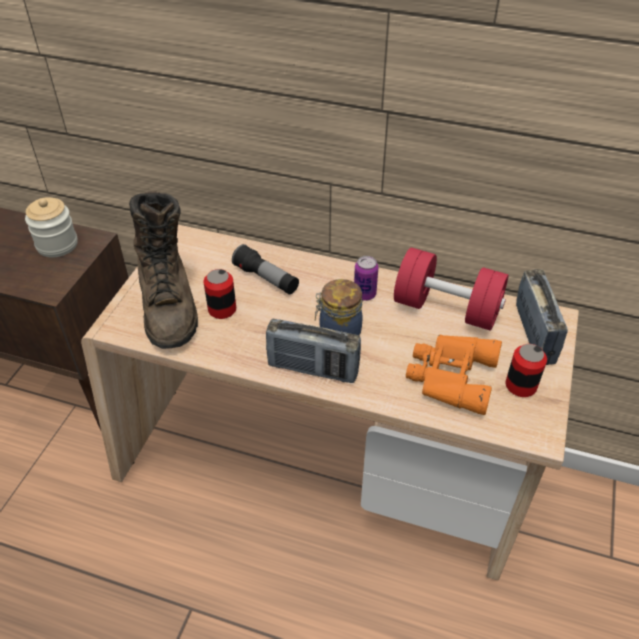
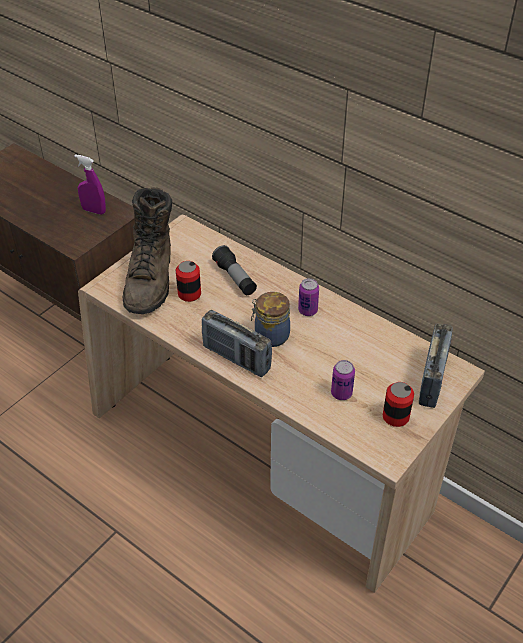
camera: 20 degrees right, 0 degrees up
(57, 245) = (94, 211): jar -> purple spray bottle
(446, 308) = (369, 339): red dumbbell -> none
(450, 376) = (341, 393): orange binoculars -> can

